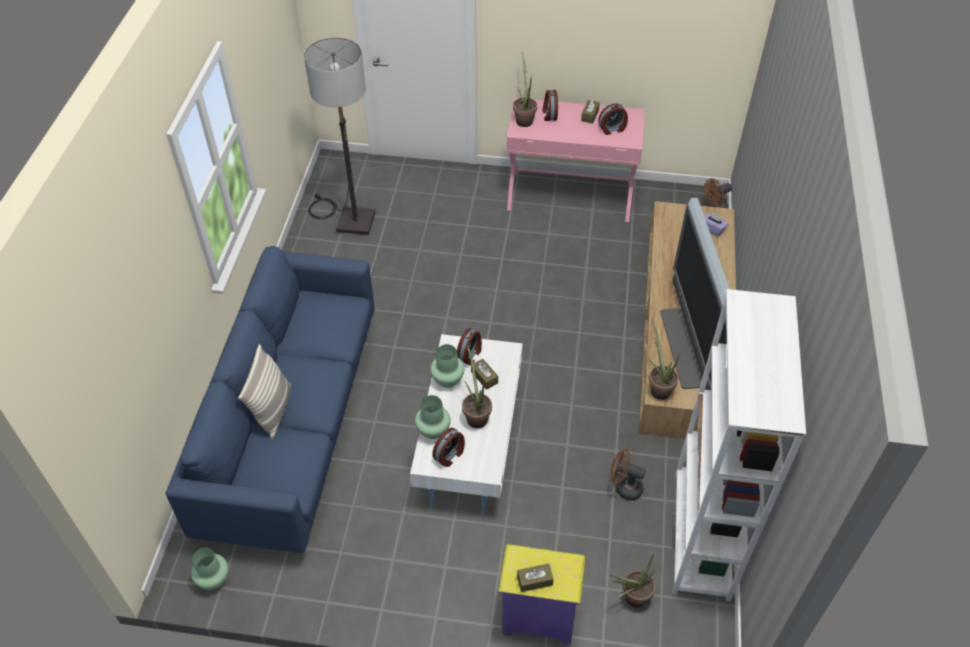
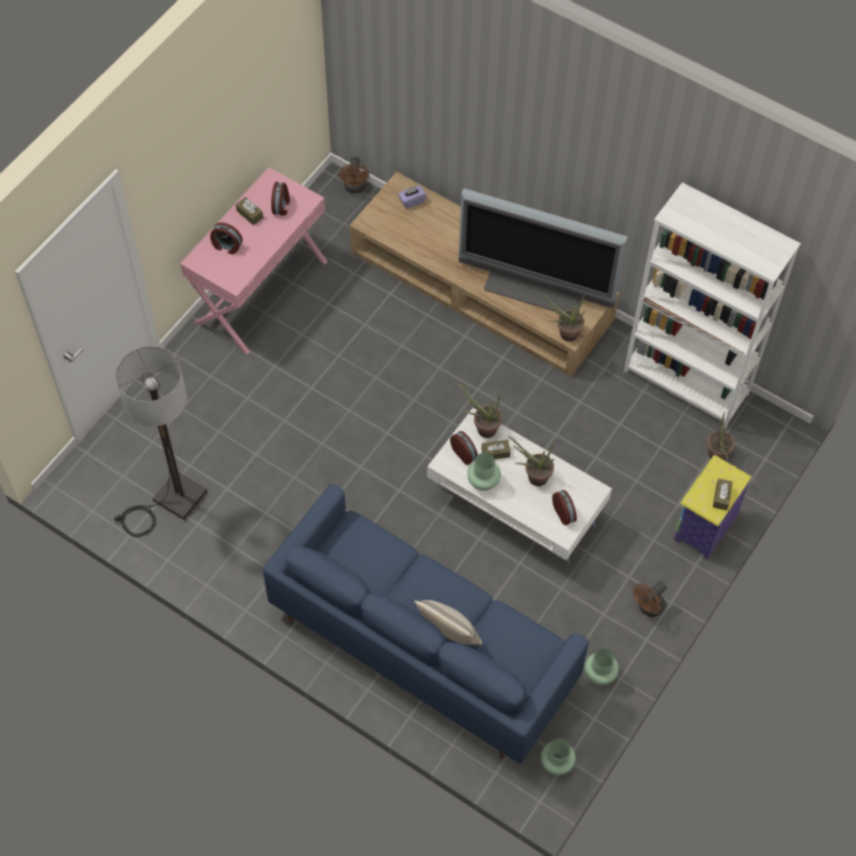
camera: 65 degrees left, 10 degrees up
(433, 431) = (533, 515): green vase -> green vase (600, 674)
(523, 119) = (219, 270): potted plant -> potted plant (482, 428)
(624, 487) = (618, 413): brown fan -> brown fan (648, 608)

